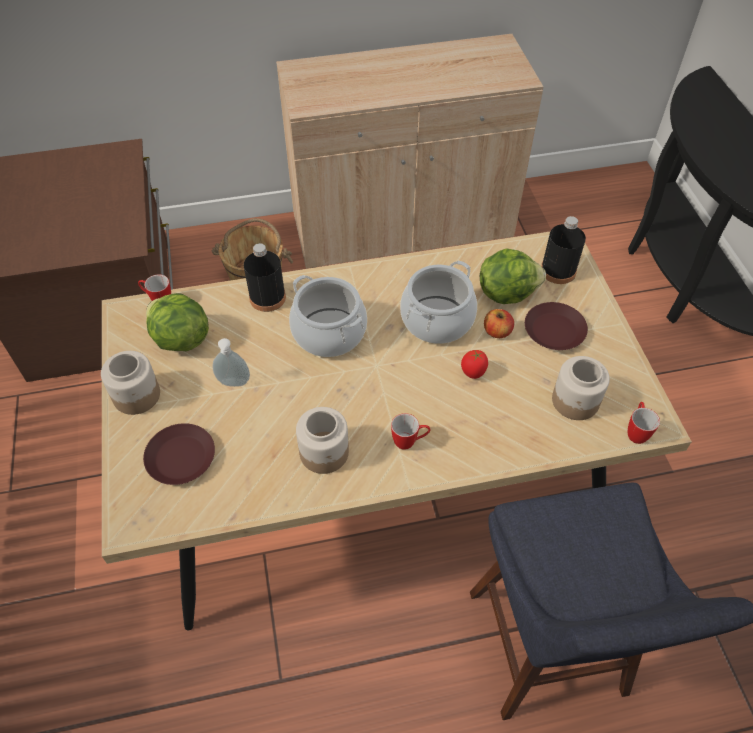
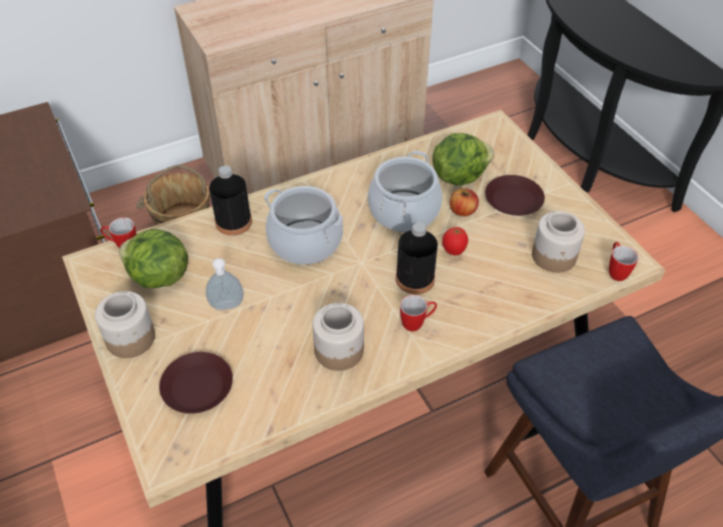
camera: 15 degrees left, 5 degrees down
(558, 271) = (498, 149): black bottle -> black bottle (415, 279)

